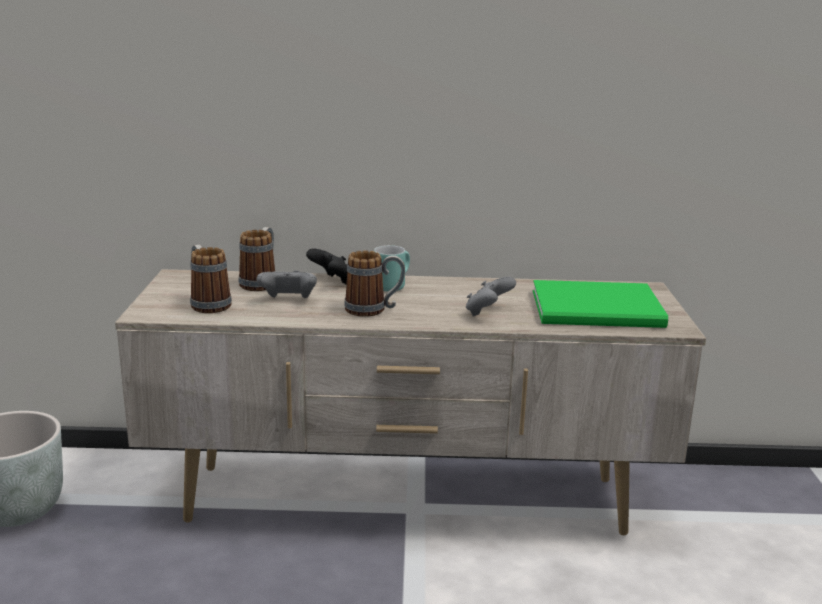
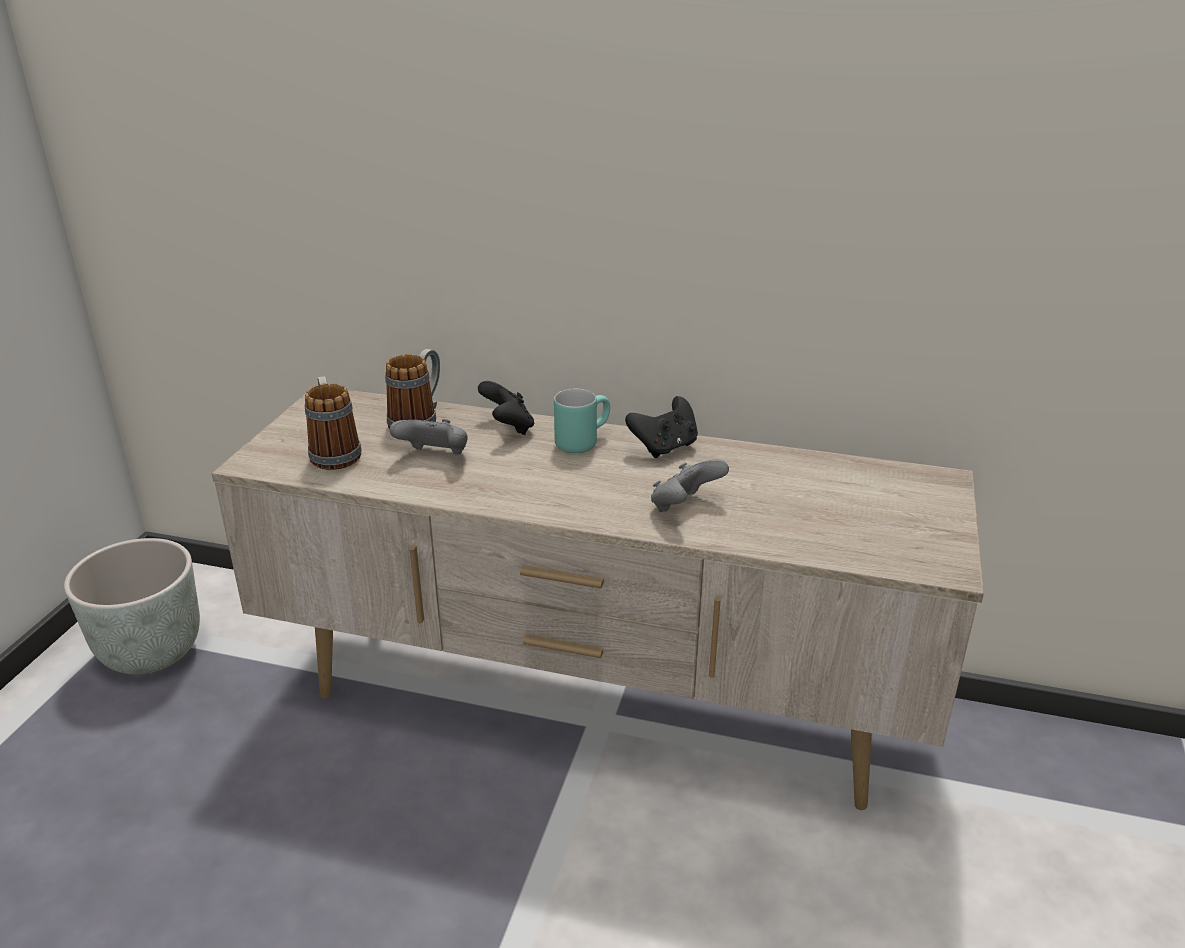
camera: 15 degrees right, 10 degrees up
(374, 310) = (534, 485): mug -> none
(453, 284) = (664, 447): none -> black game controller
(600, 310) = (849, 518): green book -> none

